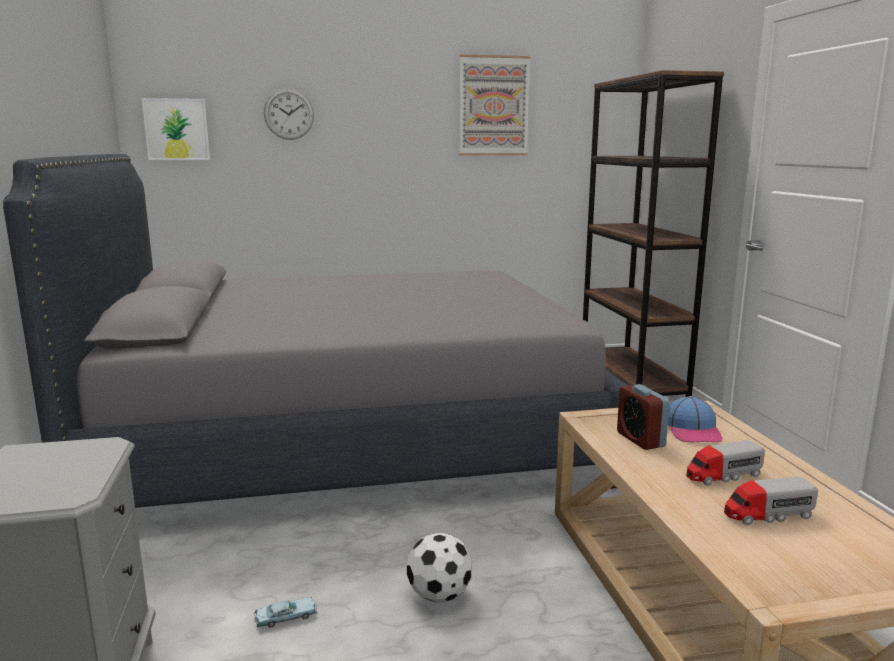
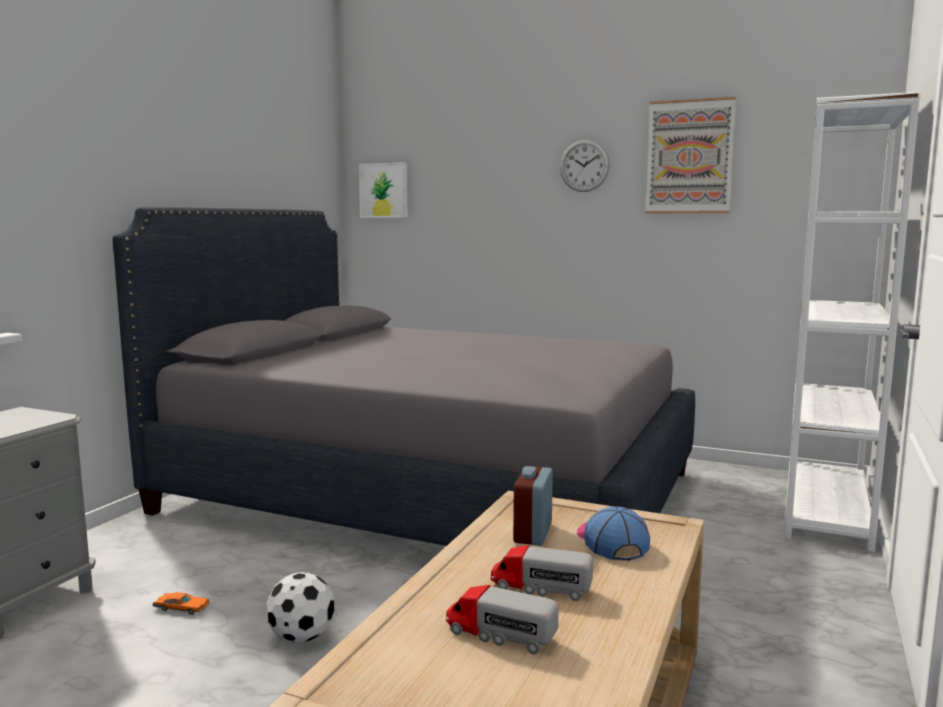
camera: 35 degrees right, 5 degrees down
(286, 617) = (181, 608): blue toy car -> orange toy car
(289, 114) = (475, 173): wall clock -> wall clock (584, 166)
(631, 381) = (826, 510): brown bookcase -> white bookcase
(693, 431) = (611, 541): cap -> cap turned 135 degrees clockwise

